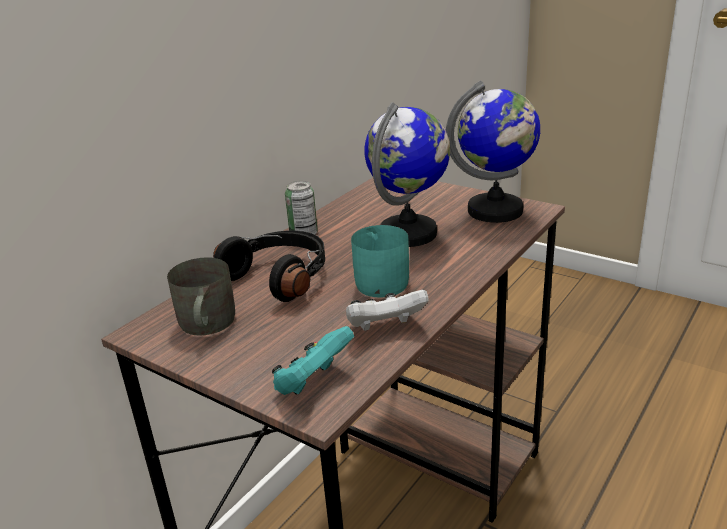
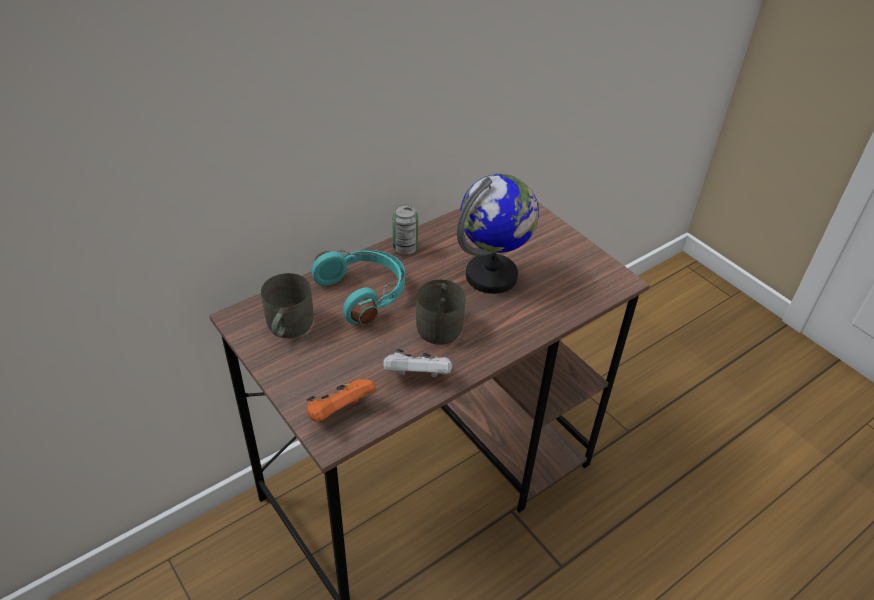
camera: 15 degrees right, 15 degrees up
(280, 276) = (364, 293): black headphones -> turquoise headphones
(313, 382) = (339, 412): turquoise game controller -> orange game controller
(381, 280) = (441, 323): turquoise mug -> grey mug
(495, 211) = (583, 271): globe -> none

